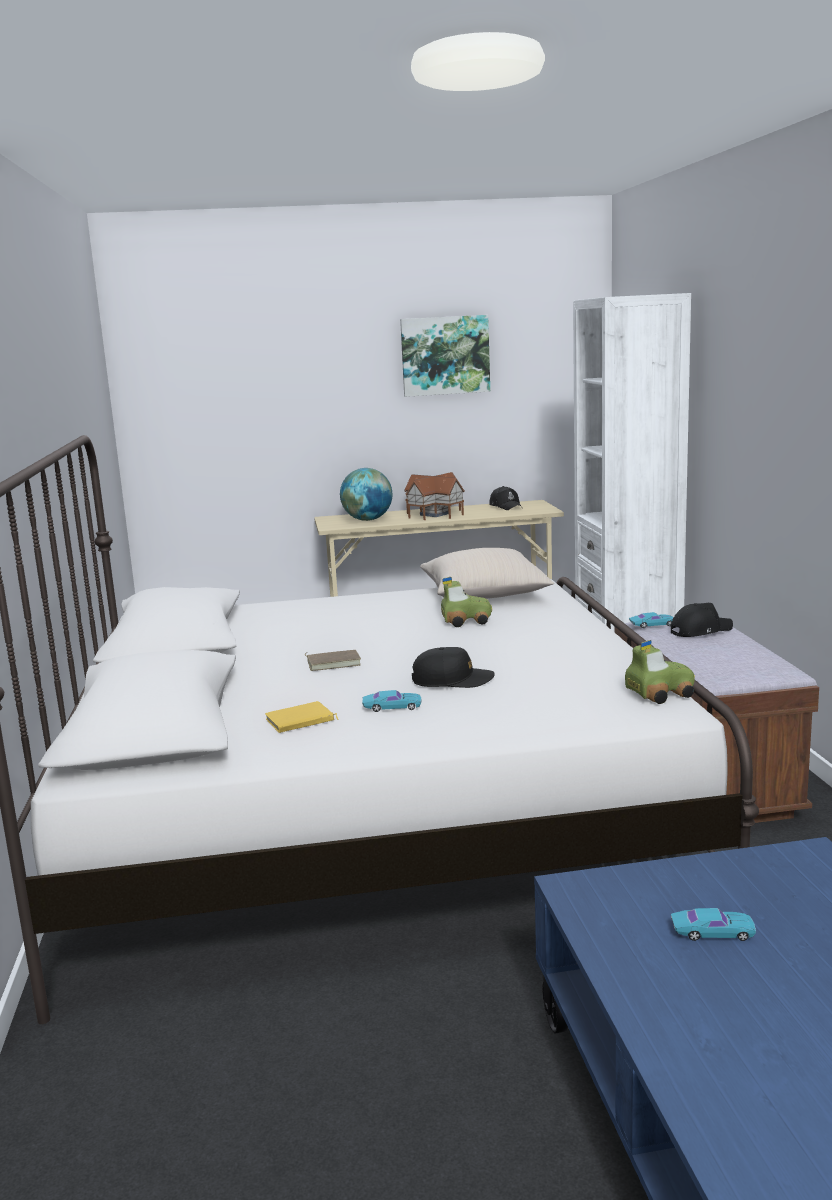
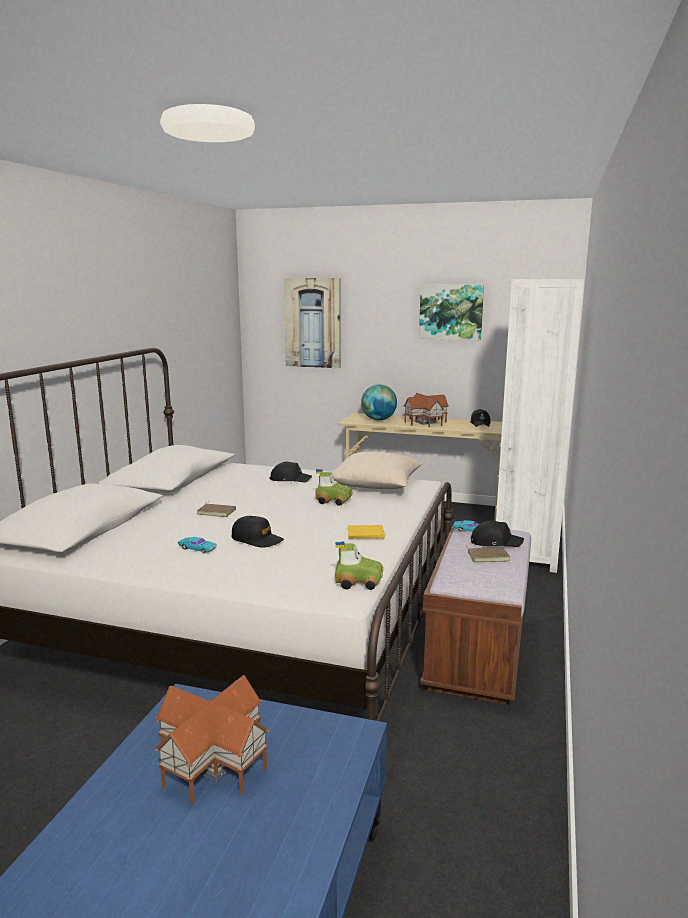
camera: 25 degrees right, 0 degrees up
(238, 387) = (313, 323): none -> picture
(300, 722) = (138, 545): yellow book -> yellow book (365, 535)
(359, 608) = (290, 479): none -> black cap
(712, 931) = (213, 760): turquoise toy car -> toy house
(716, 645) = (488, 556): none -> brown book

